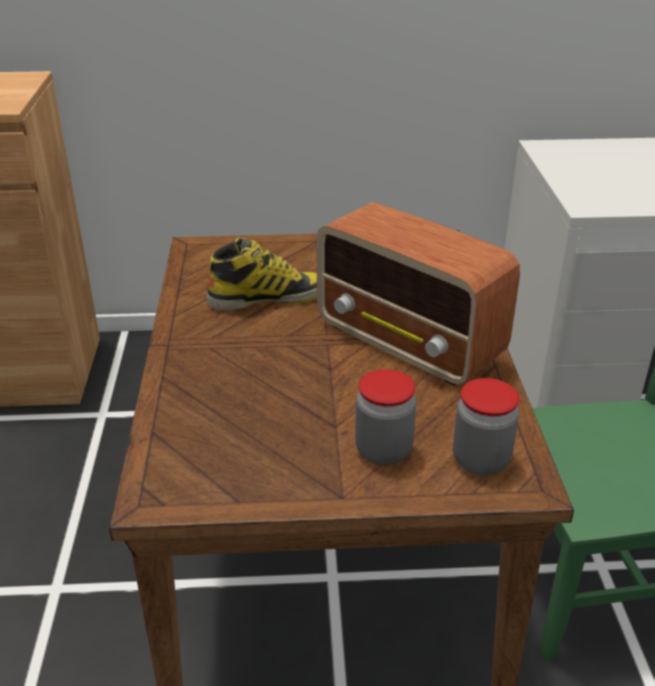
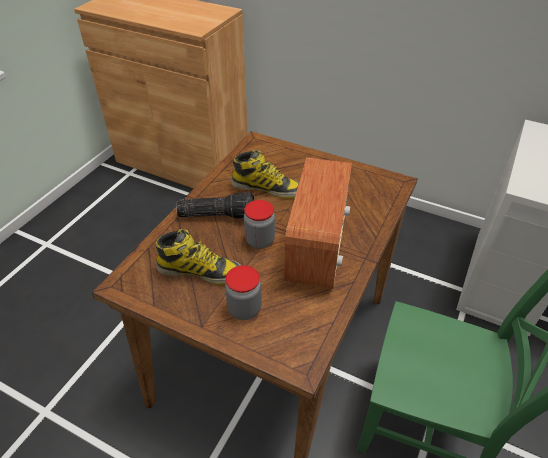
camera: 30 degrees right, 10 degrees up
(226, 351) = (218, 214): none -> flashlight
(270, 430) = (201, 271): none -> boot
(410, 343) = (317, 247): radio -> radio turned 150 degrees counterclockwise
(480, 460) = (289, 339): jar -> jar (260, 241)

